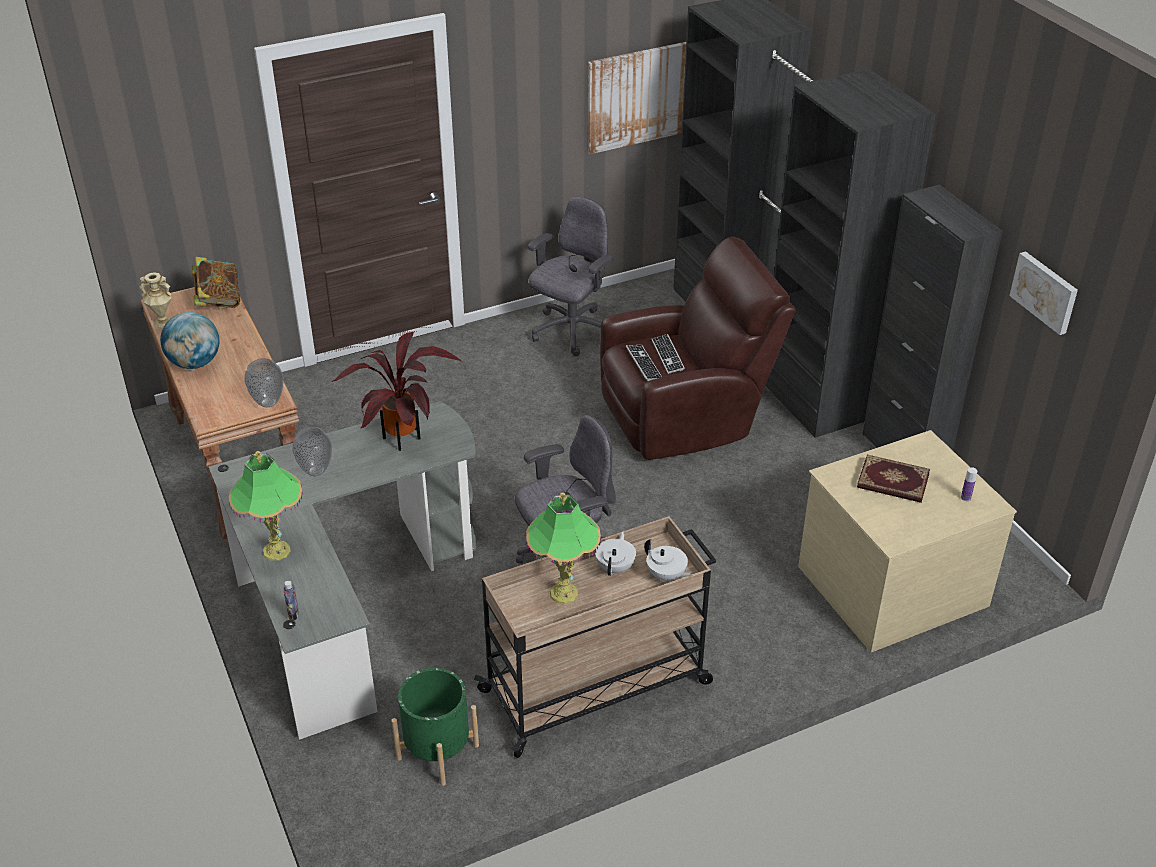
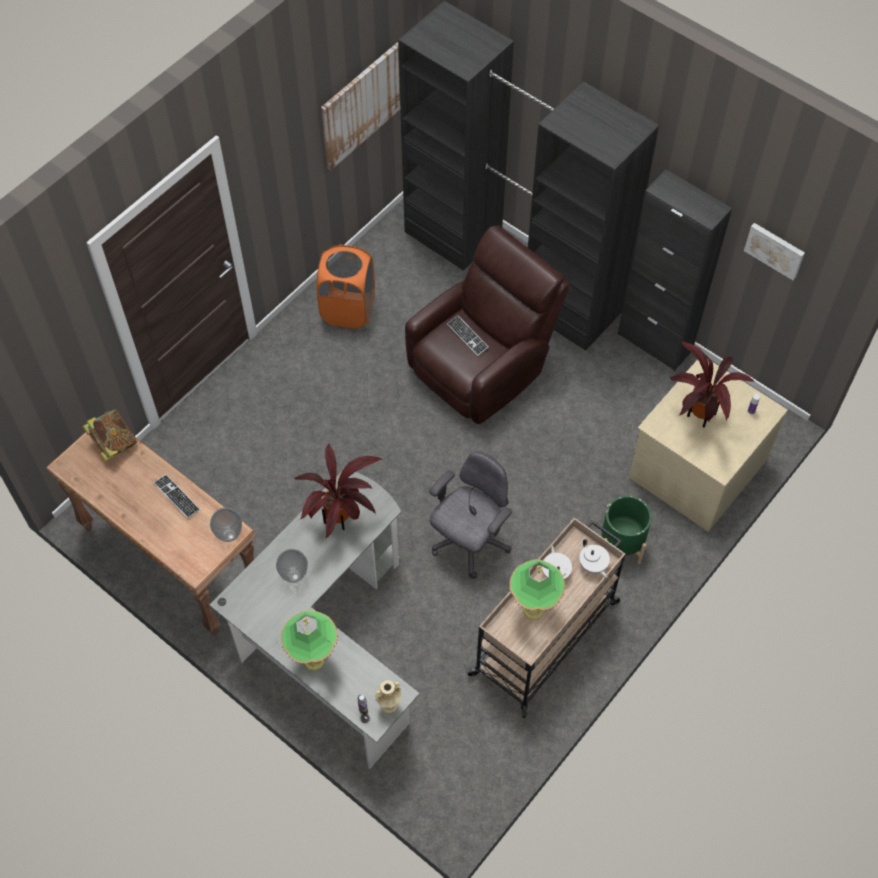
camera: 25 degrees left, 20 degrees up
(162, 322) = (84, 485): beige vase -> beige vase (389, 705)
(194, 363) = (142, 518): globe -> none
(437, 752) = (469, 736): green planter -> green planter (621, 543)
(571, 332) = (348, 310): grey office chair -> orange laundry basket
(644, 364) = (454, 352): keyboard -> keyboard (177, 497)
(666, 576) = (593, 565): white teapot -> white teapot turned 45 degrees clockwise
(892, 482) = (698, 416): book -> potted plant

